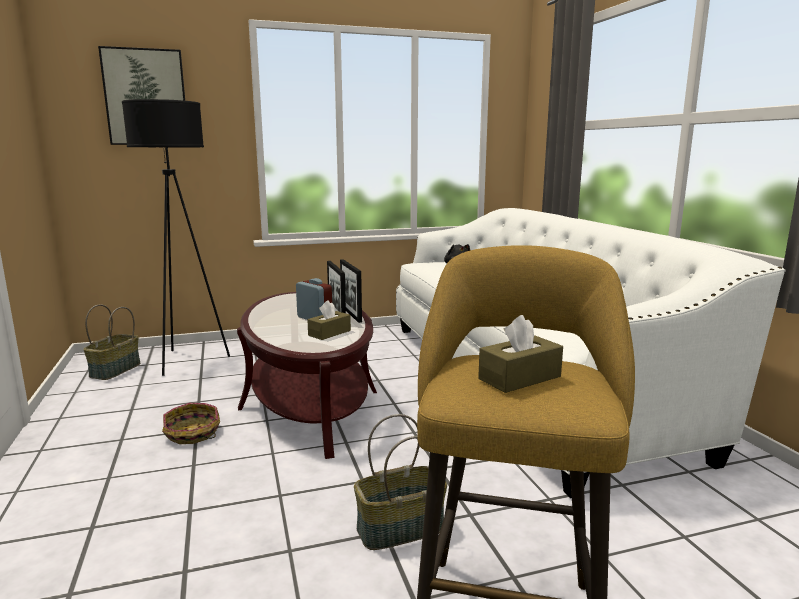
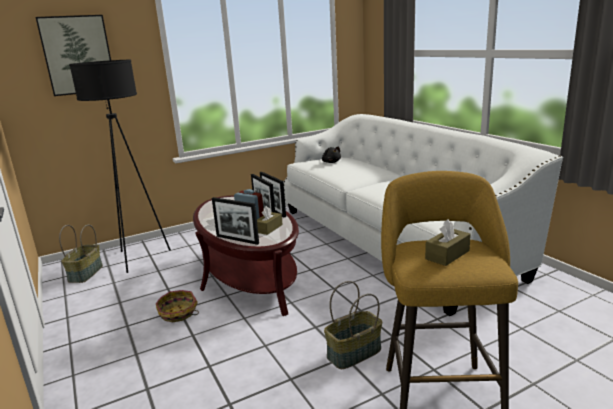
camera: 10 degrees left, 5 degrees up
(278, 341) = (237, 239): none -> picture frame

